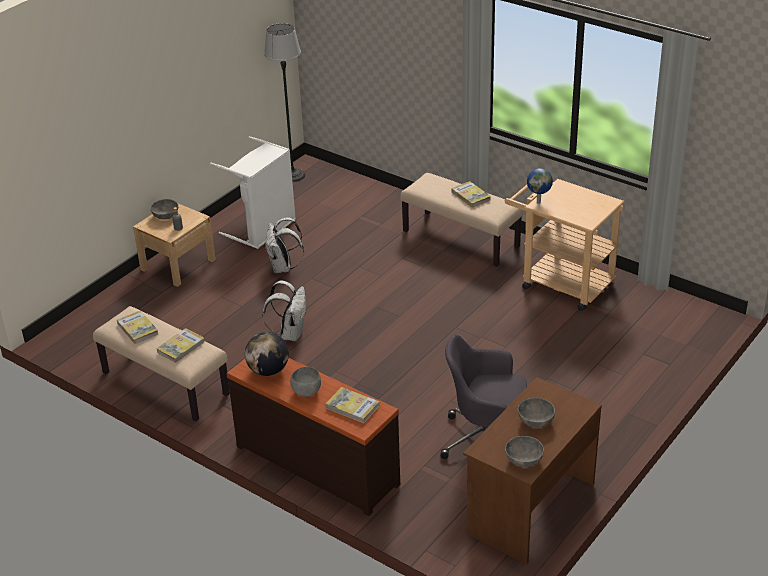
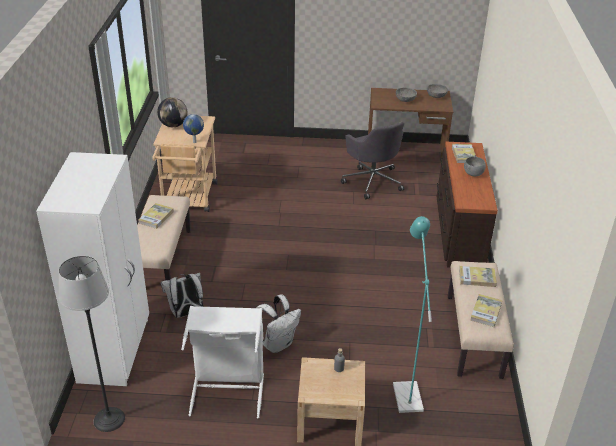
camera: 125 degrees left, 0 degrees up
(158, 313) = (406, 391): none -> turquoise floor lamp
(165, 216) = (328, 390): grey bowl -> none
(268, 370) = (474, 195): globe -> globe (173, 125)
(290, 333) = (357, 298): white backpack -> white backpack (186, 313)
(362, 191) = (115, 349): none -> white wardrobe

